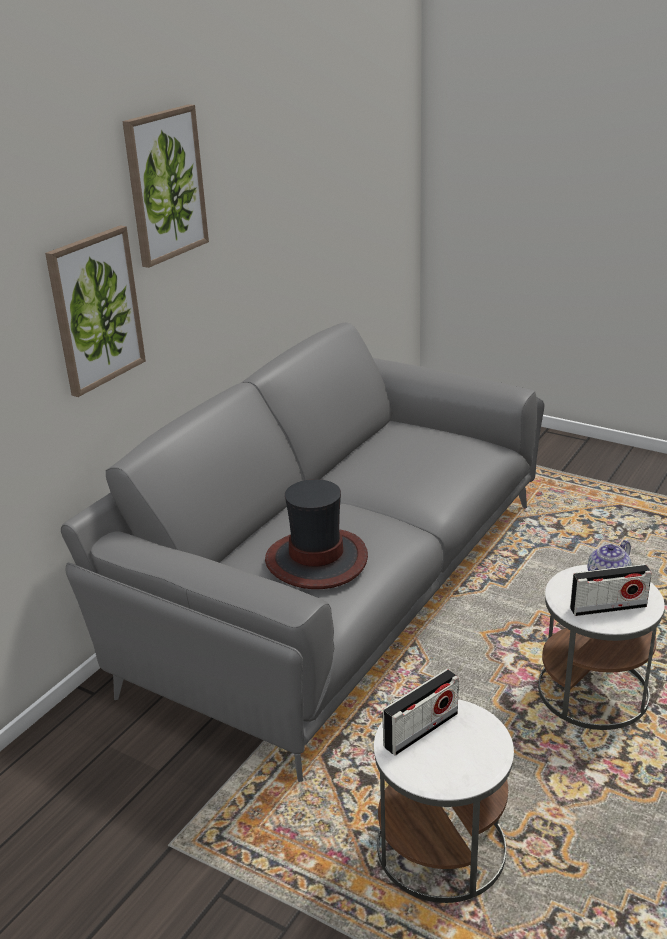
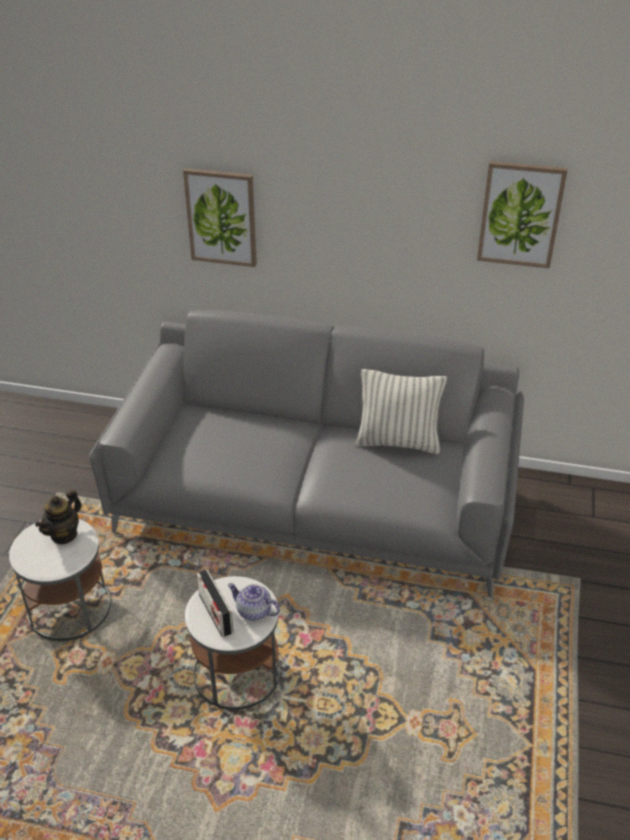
camera: 70 degrees right, 10 degrees up
(165, 185) = (303, 164): picture -> picture (520, 214)
(317, 560) = (217, 447): hat -> none
(376, 446) = (398, 442): none -> pillow
(421, 730) = (64, 534): radio -> teapot

